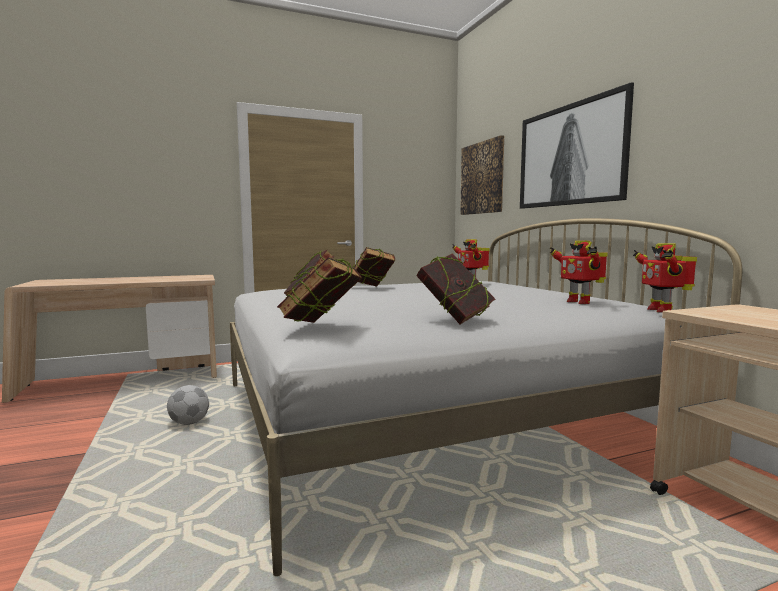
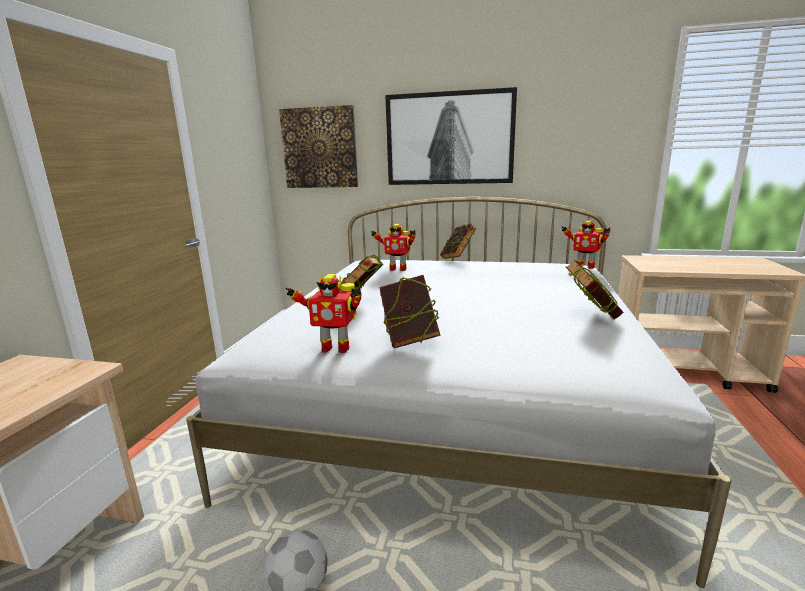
camera: 55 degrees left, 10 degrees up
(321, 327) = (604, 366): book -> book (457, 259)
(579, 302) = (542, 271): toy robot -> toy robot (334, 348)

